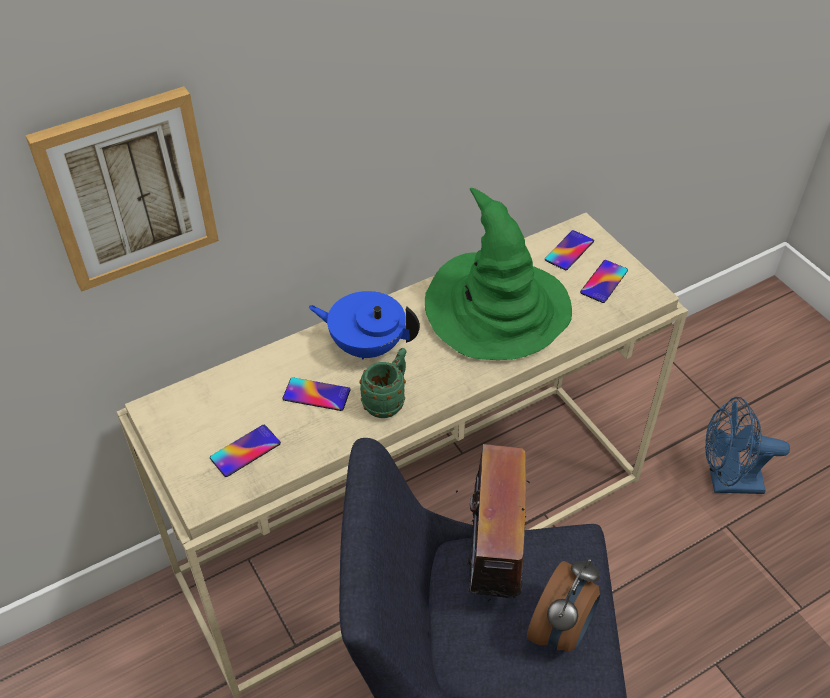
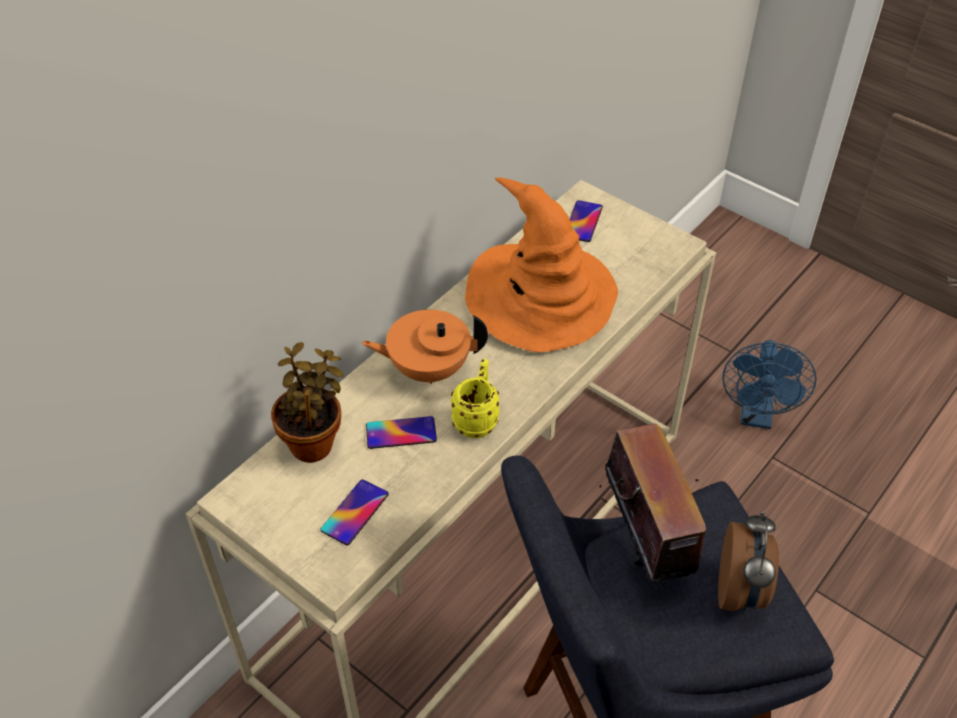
camera: 20 degrees left, 0 degrees up
(128, 188) = (182, 258): picture -> none
(241, 381) = (314, 442): none -> potted plant
(366, 345) = (428, 368): blue teapot -> orange teapot
(388, 400) = (477, 418): green mug -> yellow mug
(497, 310) = (541, 298): green hat -> orange hat
(604, 281) = (630, 244): phone -> none
(727, 482) = (756, 415): blue fan -> blue fan turned 60 degrees counterclockwise

